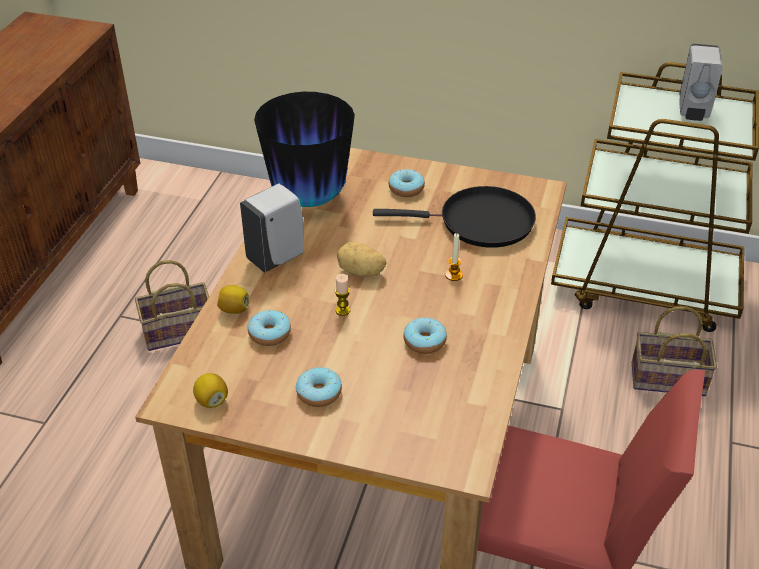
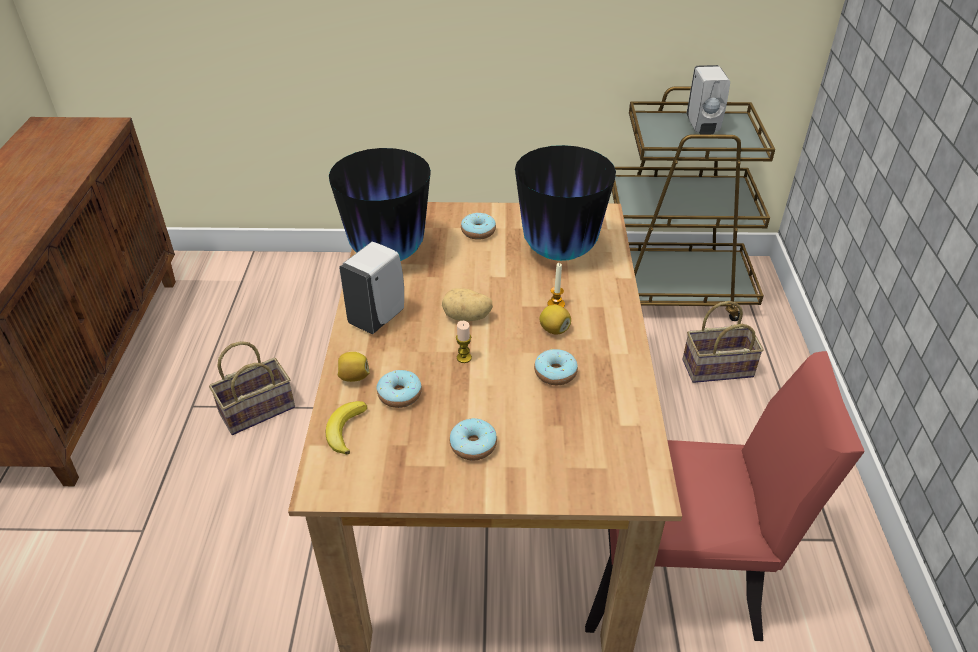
camera: 15 degrees left, 0 degrees up
(209, 356) = (345, 429): none -> banana
(211, 400) = (365, 476): lemon -> lemon (554, 329)
(479, 222) = (559, 252): black frying pan -> vase

